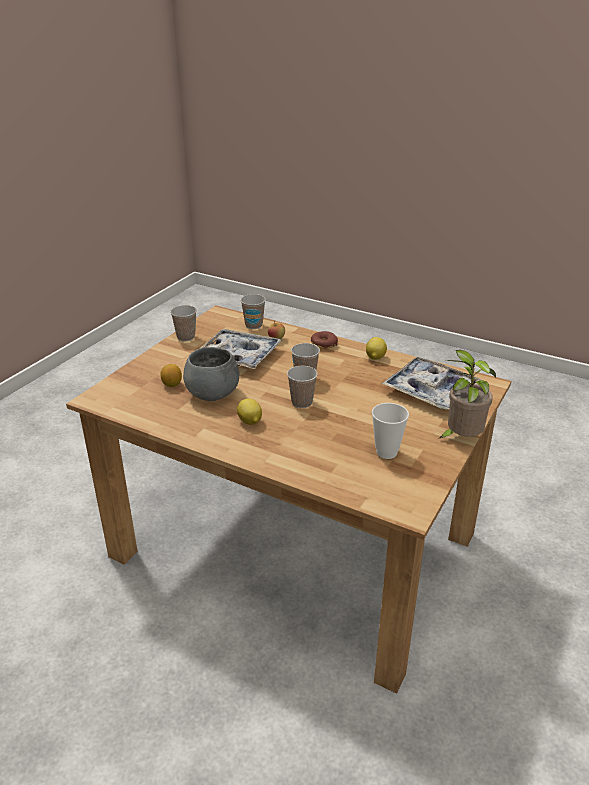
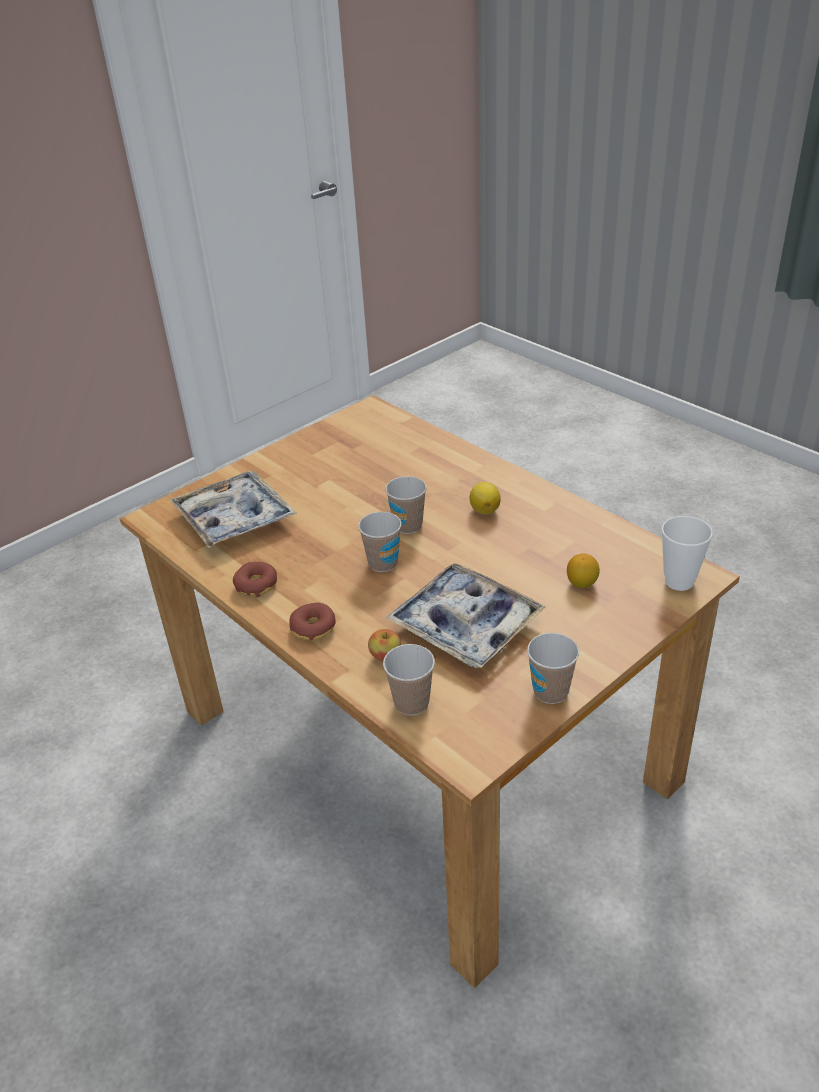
camera: 160 degrees left, 5 degrees up
(213, 394) = (522, 557): grey bowl -> none
(375, 357) = (256, 584): lemon -> donut
(386, 452) = (351, 456): cup -> cup (679, 581)
(460, 438) = (262, 459): potted plant -> none

